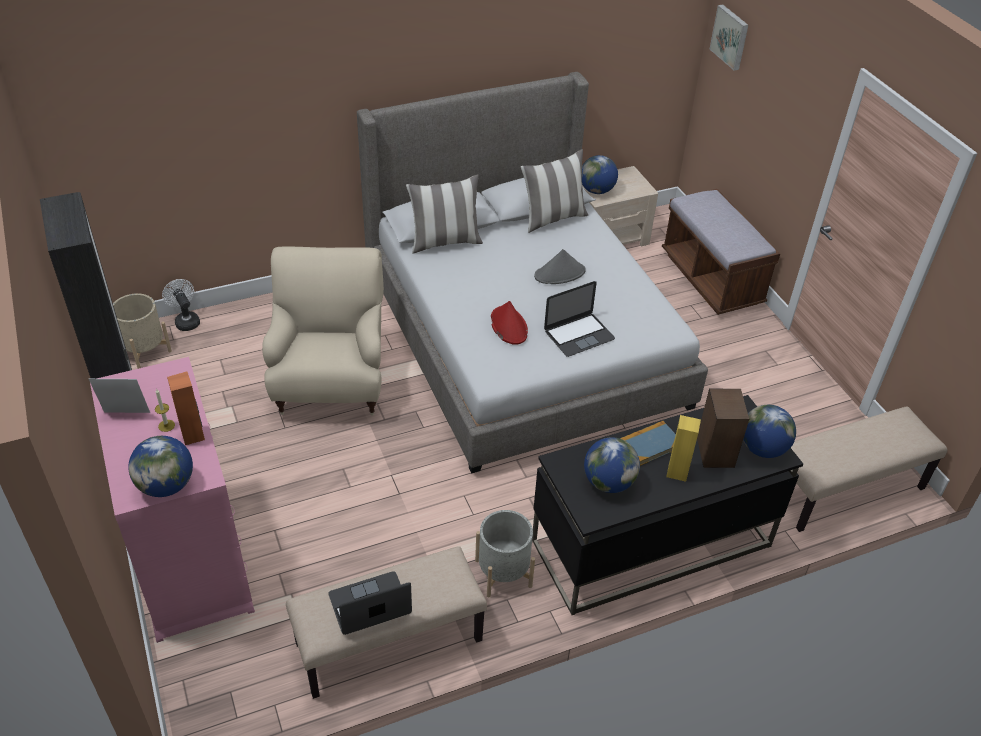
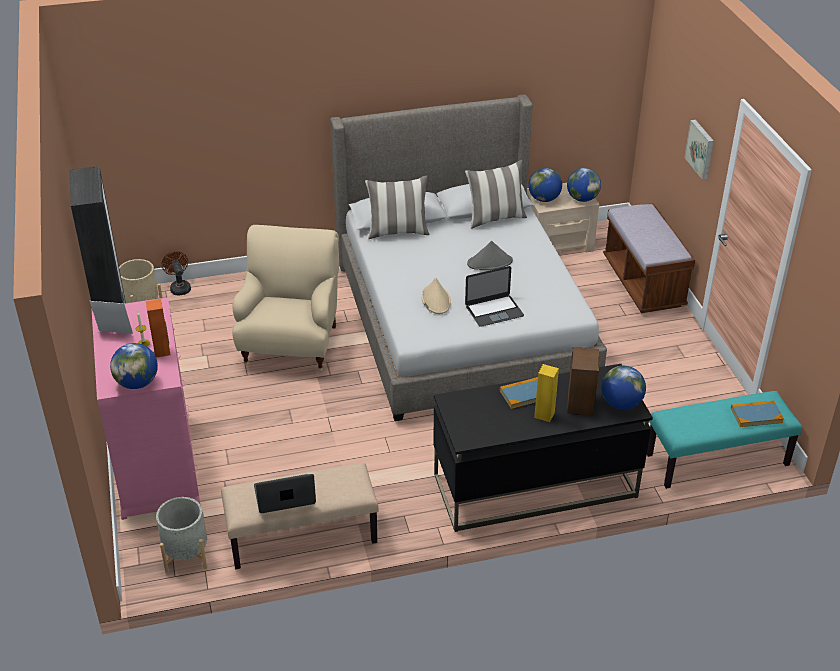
camera: 10 degrees right, 5 degrees down
(186, 321) = (179, 287): white fan -> brown fan
(503, 573) = (405, 496): grey planter -> grey planter (186, 555)
(508, 326) = (435, 300): red hat -> beige hat
(608, 483) = (485, 418): globe -> globe (582, 199)
(730, 37) = (661, 70): picture -> picture (701, 149)
(845, 490) = (717, 460): beige bench -> turquoise bench
(897, 440) = (756, 415): none -> book

